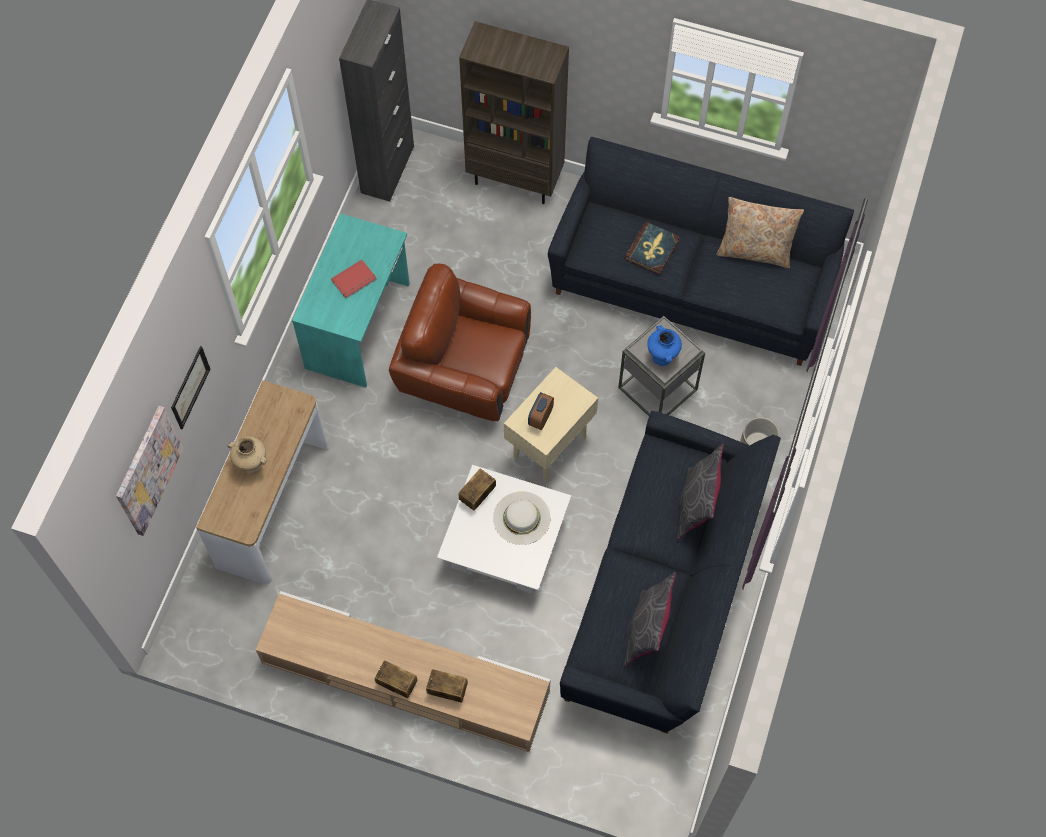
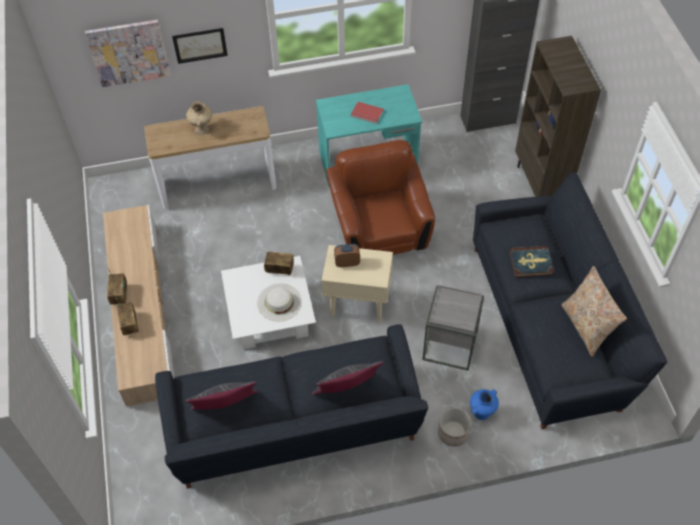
camera: 60 degrees right, 10 degrees down
(662, 357) = (448, 310): blue vase -> blue vase (481, 413)

